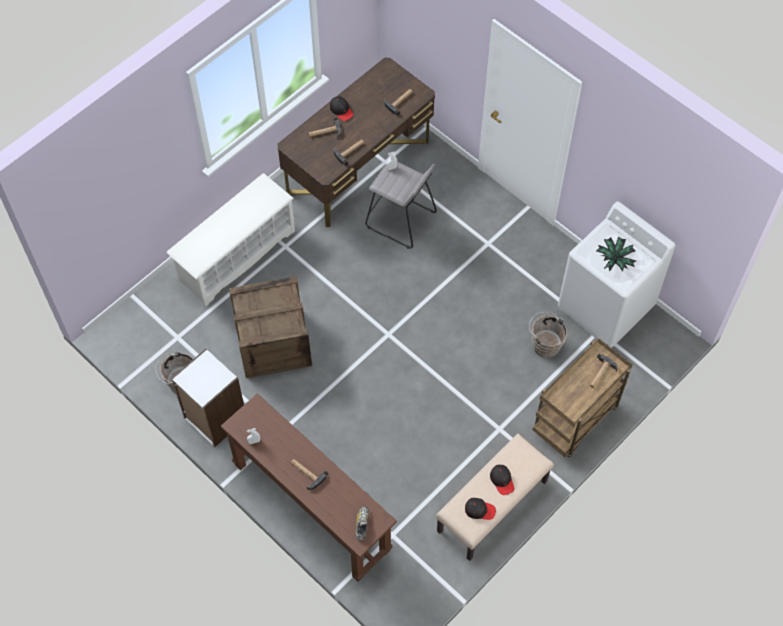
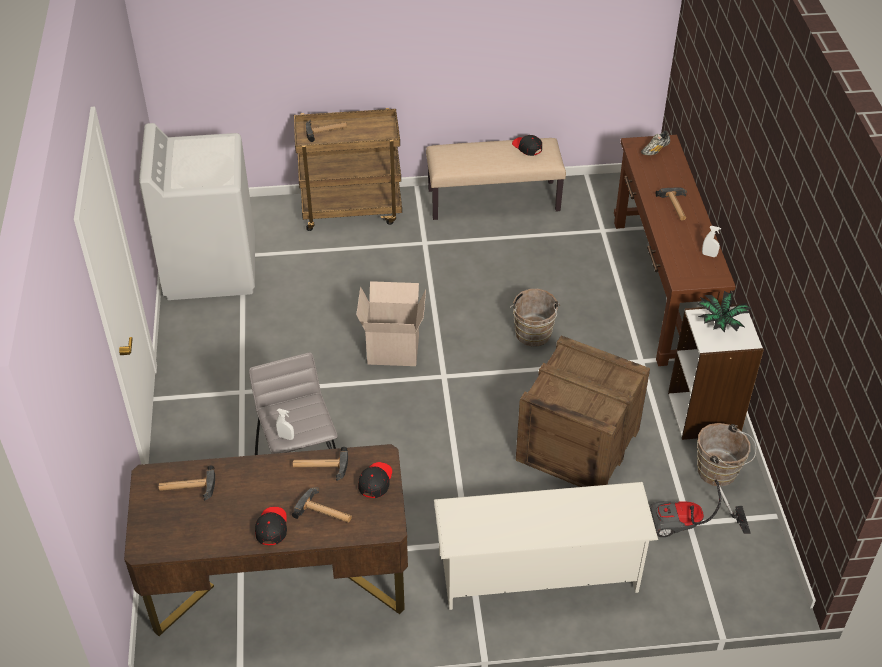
camera: 140 degrees left, 15 degrees down
(176, 335) = (690, 526): none -> vacuum cleaner
(435, 332) = (394, 348): none -> cardboard box
(502, 480) = (486, 153): black cap -> black cap (375, 481)
(544, 343) = (303, 276): brown bucket -> brown bucket (533, 336)
(614, 259) = (207, 160): potted plant -> potted plant (720, 322)

